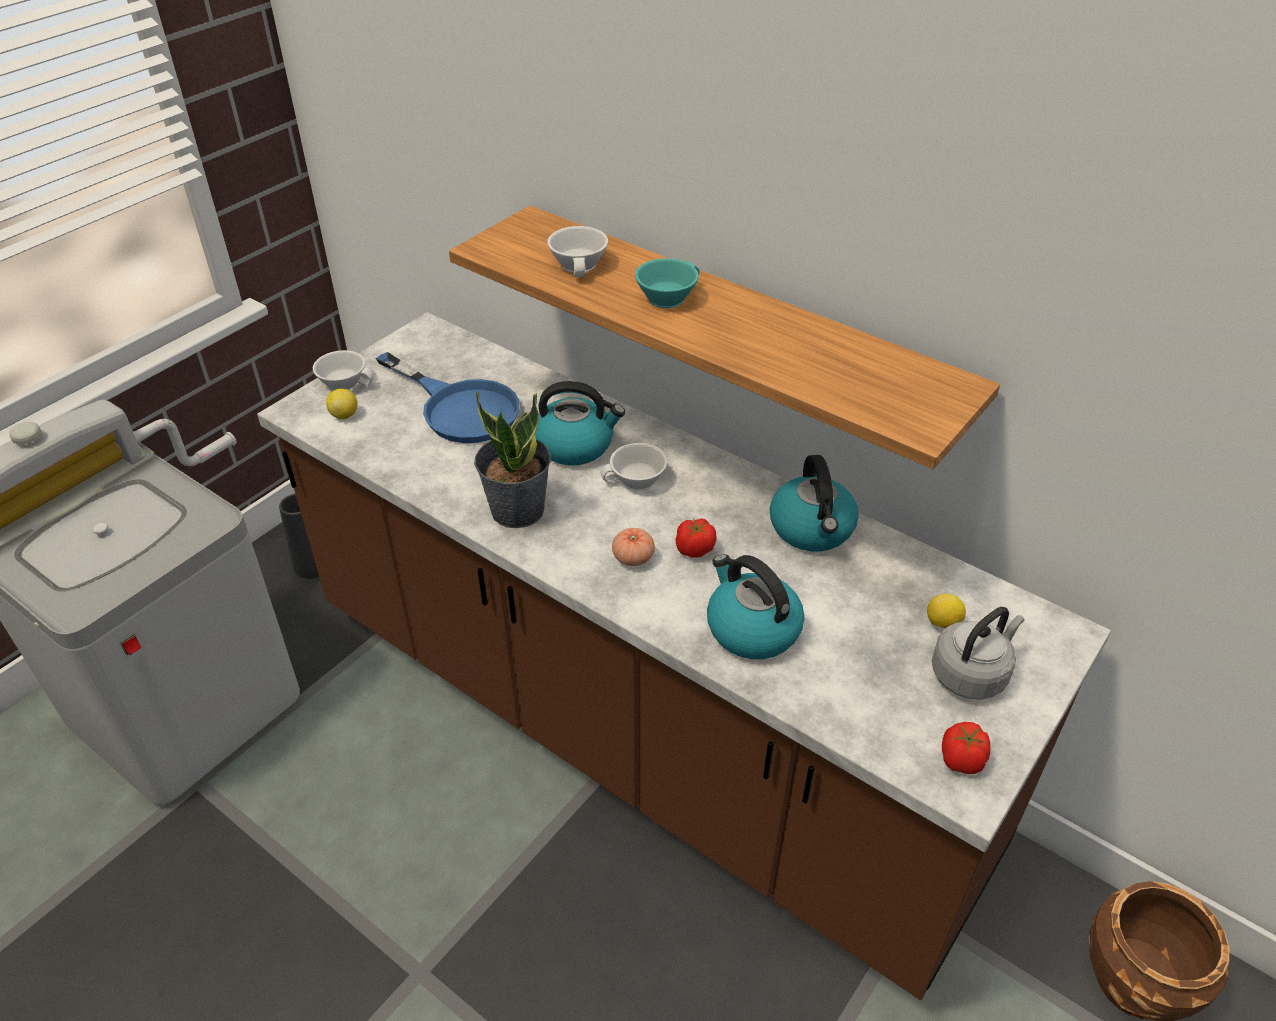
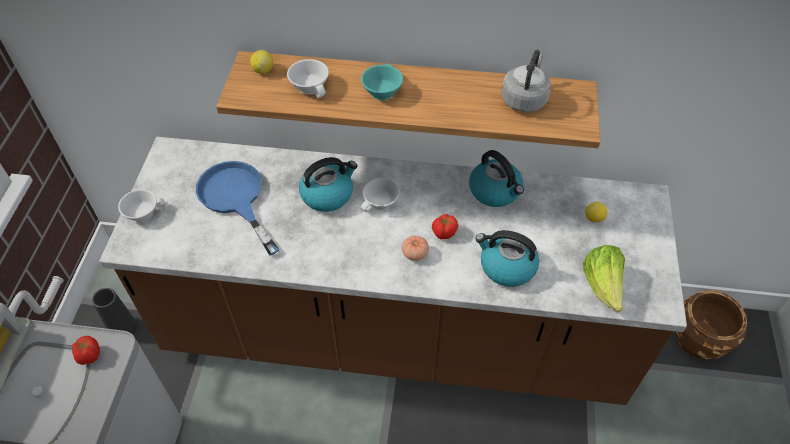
camera: 30 degrees left, 10 degrees up
(344, 415) = (163, 236): lemon -> lemon (263, 70)
(459, 407) = (235, 198): blue frying pan -> blue frying pan turned 135 degrees counterclockwise
(517, 509) = (326, 253): potted plant -> none
(884, 718) = (602, 286): none -> lettuce
(960, 760) = (649, 290): tomato -> tomato (89, 355)
(971, 674) = (624, 240): grey kettle -> grey kettle (524, 99)

